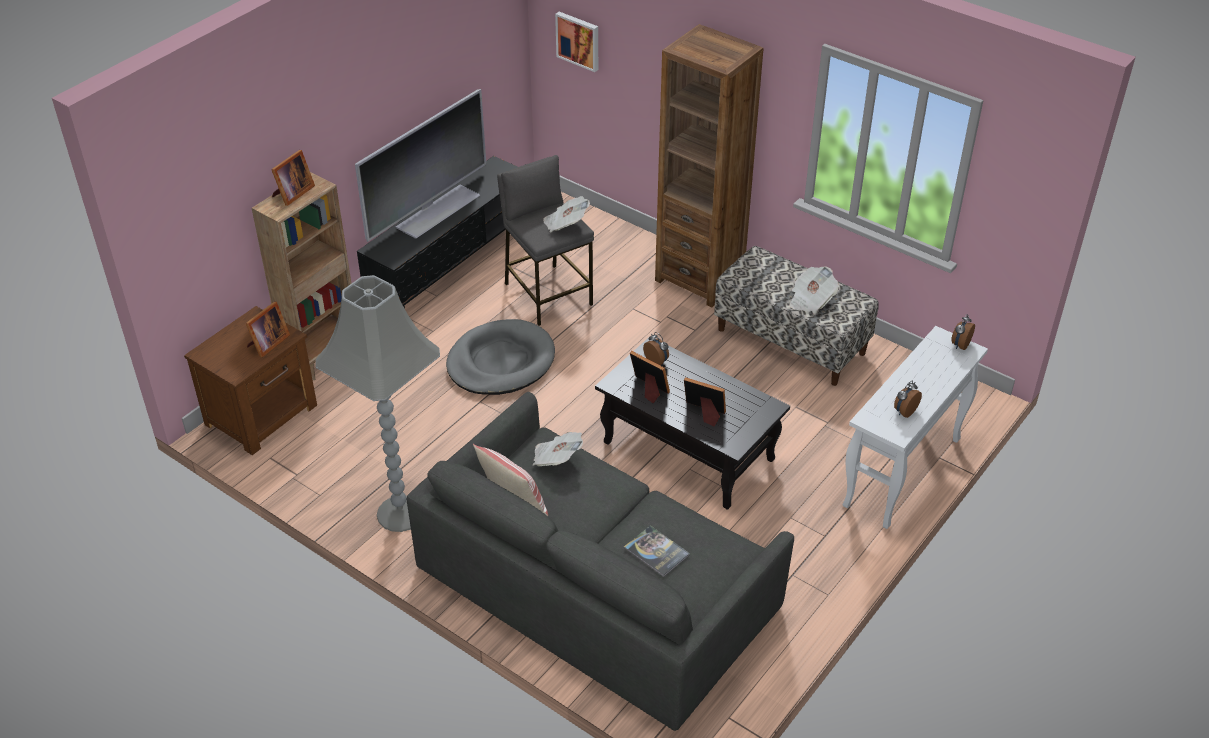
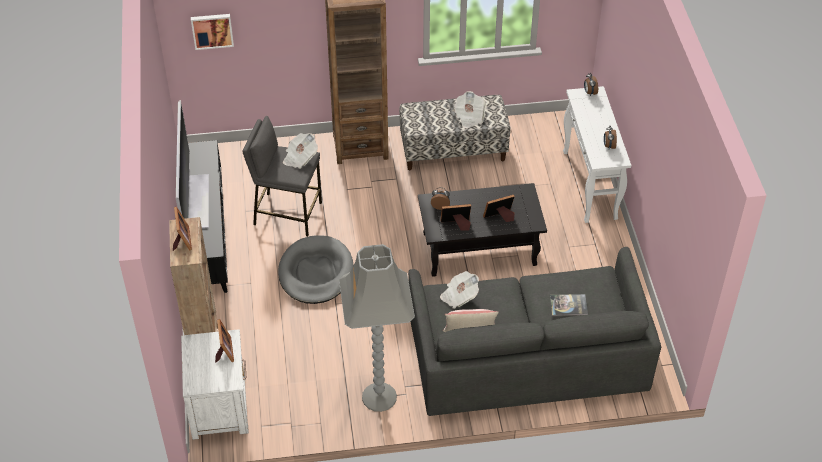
camera: 45 degrees left, 5 degrees up
(263, 414) = (220, 406): brown nightstand -> white nightstand

